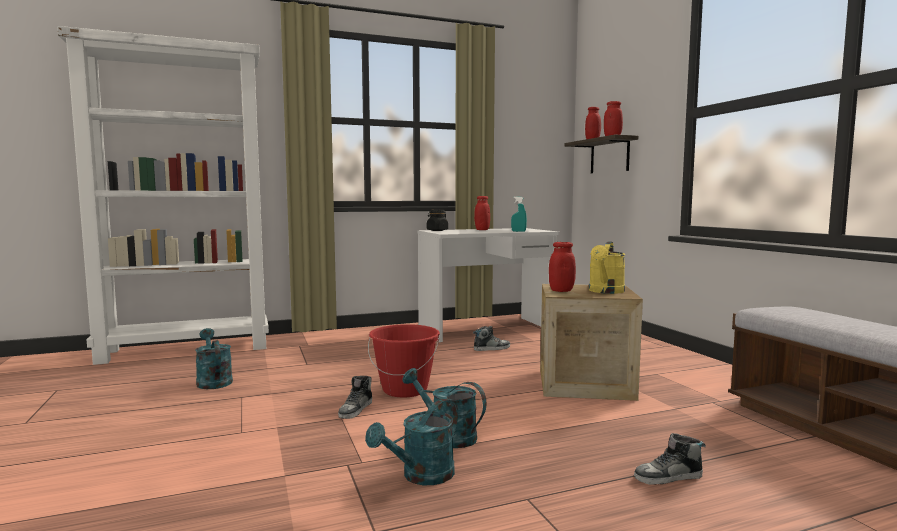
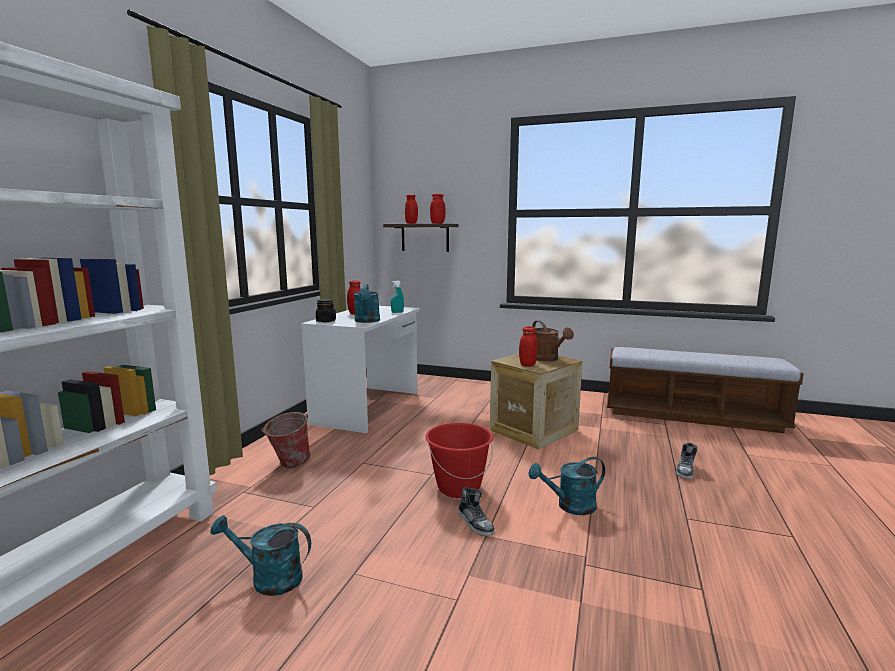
camera: 50 degrees left, 5 degrees up
(351, 342) = (288, 464): none -> bucket
(421, 476) = (630, 541): turquoise watering can -> turquoise watering can (367, 321)
(491, 348) = (418, 424): shoe -> none
(605, 291) = (548, 359): yellow watering can -> brown watering can

